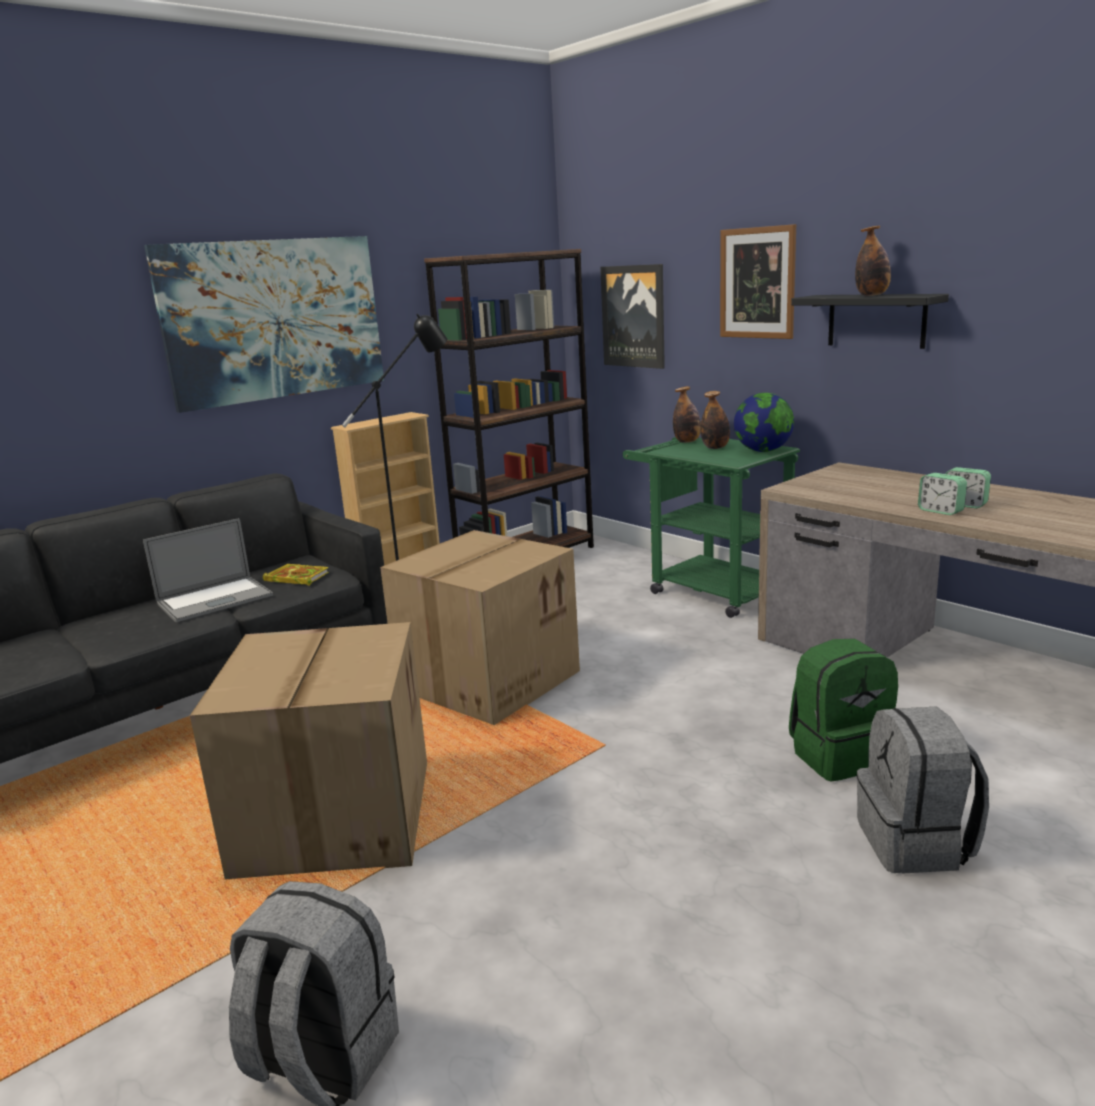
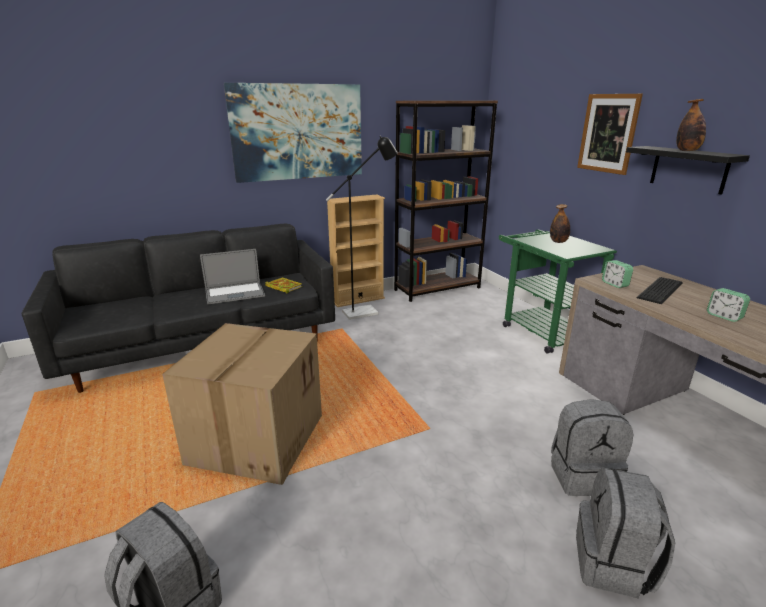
camera: 15 degrees right, 5 degrees up
(488, 679) = (381, 365): cardboard box -> none
(634, 316) = (525, 147): picture -> none
(687, 441) = (542, 234): bottle -> none
(763, 451) = (589, 249): globe -> none
(839, 755) = (582, 475): green backpack -> grey backpack
(878, 487) = (662, 290): none -> keyboard
(940, 511) = (702, 319): alarm clock -> alarm clock (615, 284)

